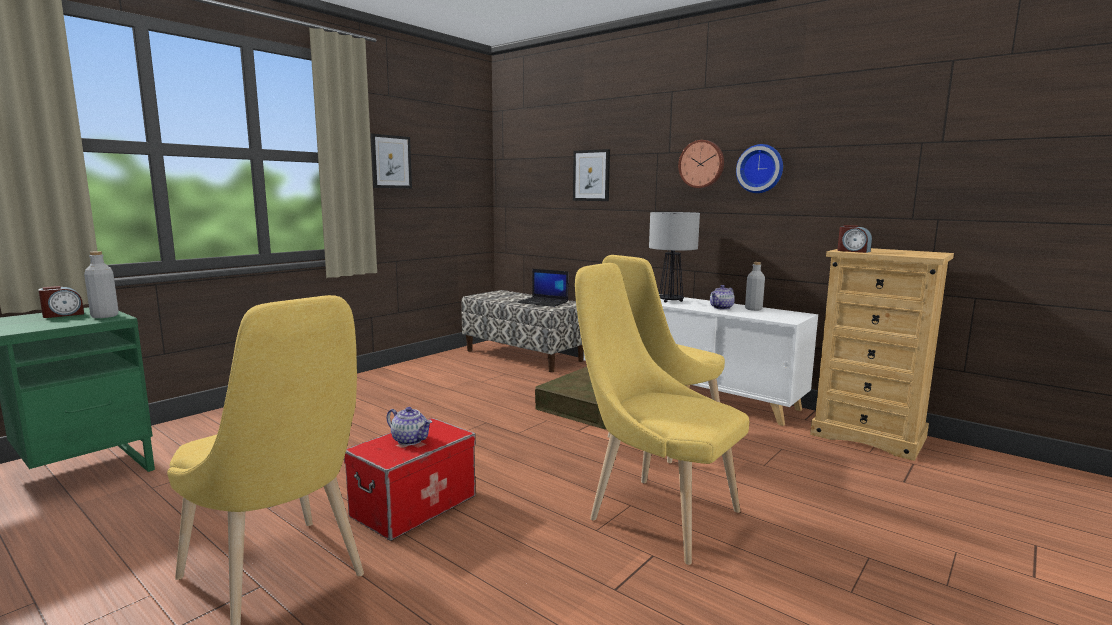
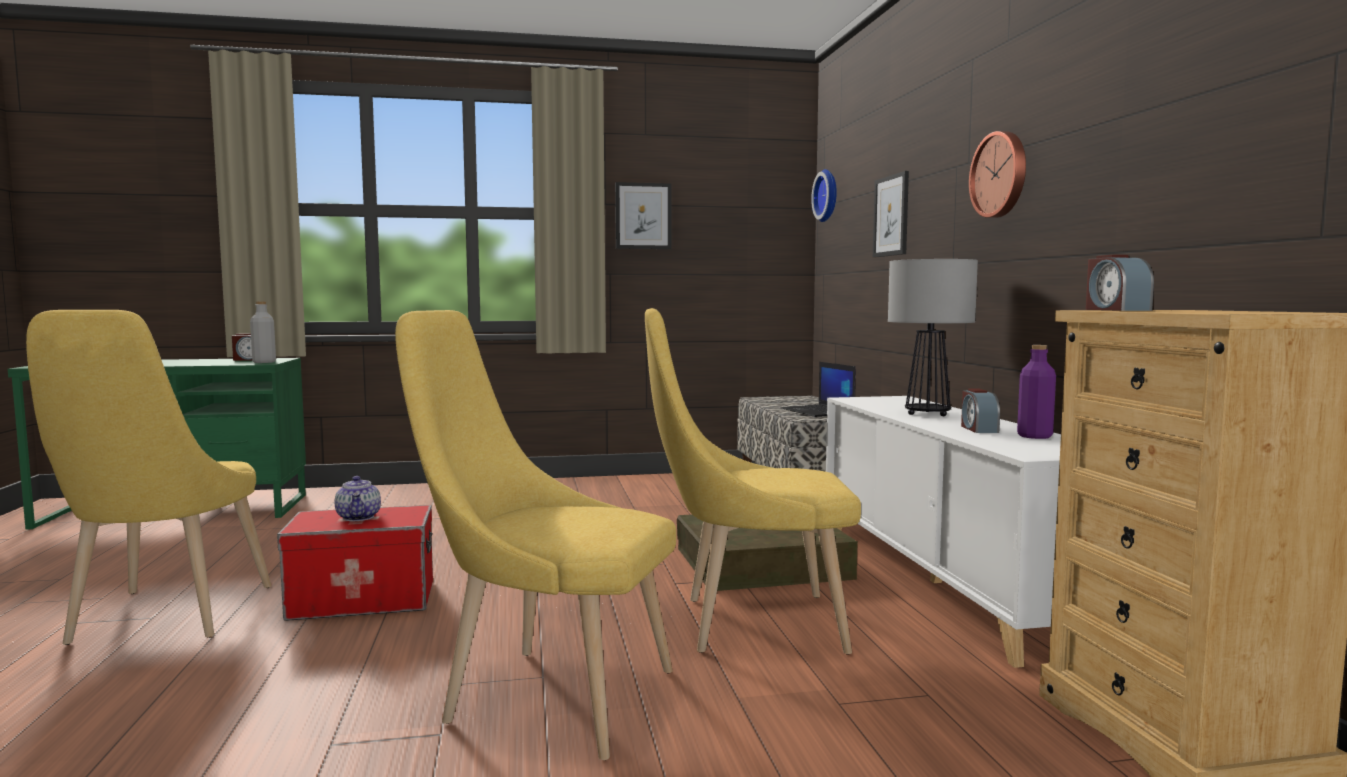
camera: 40 degrees right, 5 degrees down
(654, 513) = (546, 696): yellow chair -> yellow chair turned 60 degrees counterclockwise
(721, 308) = (978, 429): teapot -> alarm clock
(753, 309) = (1034, 436): grey bottle -> purple bottle
(760, 169) = (1071, 168): wall clock -> wall clock (828, 195)

